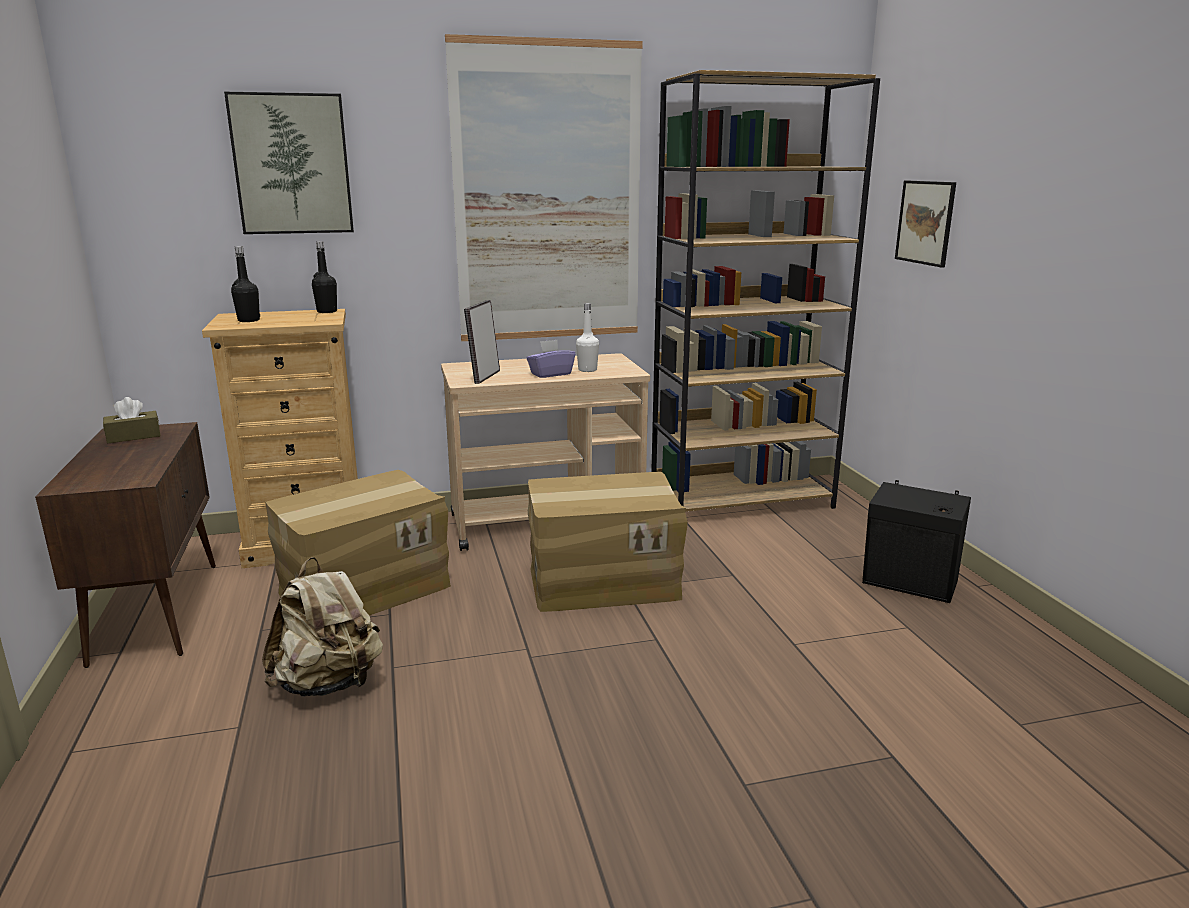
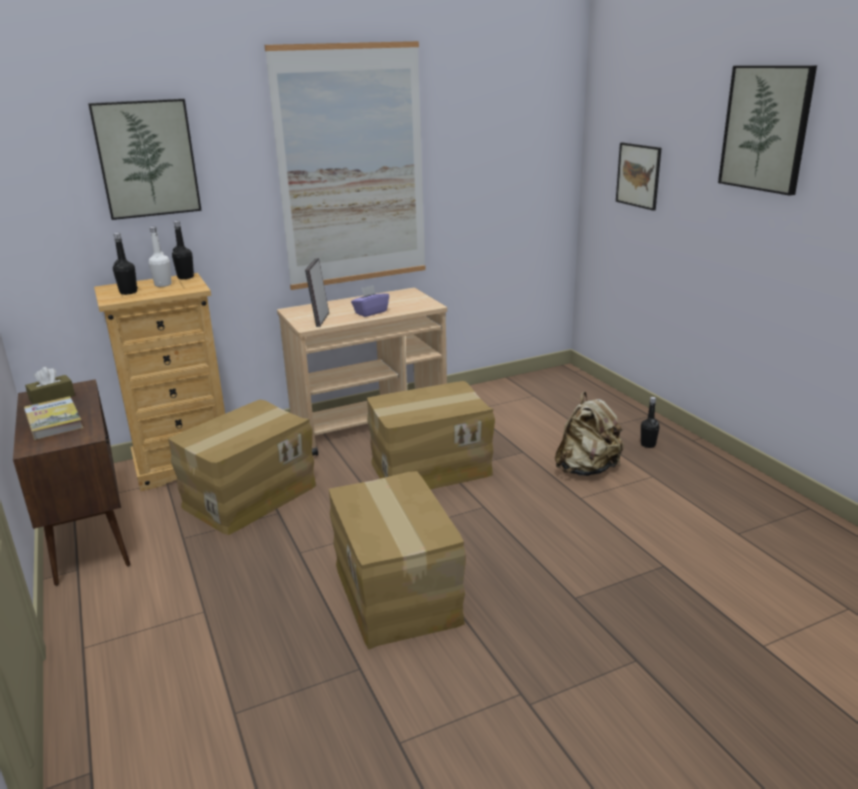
camera: 10 degrees left, 5 degrees up
(115, 460) = (54, 421): none -> book
(329, 684) = (257, 571): beige backpack -> beige backpack (587, 469)
(497, 738) = (398, 592): none -> cardboard box
(587, 370) = (397, 306): white bottle -> white bottle (163, 285)
(742, 500) = (511, 391): brown bookcase -> none
(910, 584) = (648, 444): black speaker -> black bottle
(1101, 140) = (766, 128): none -> picture

